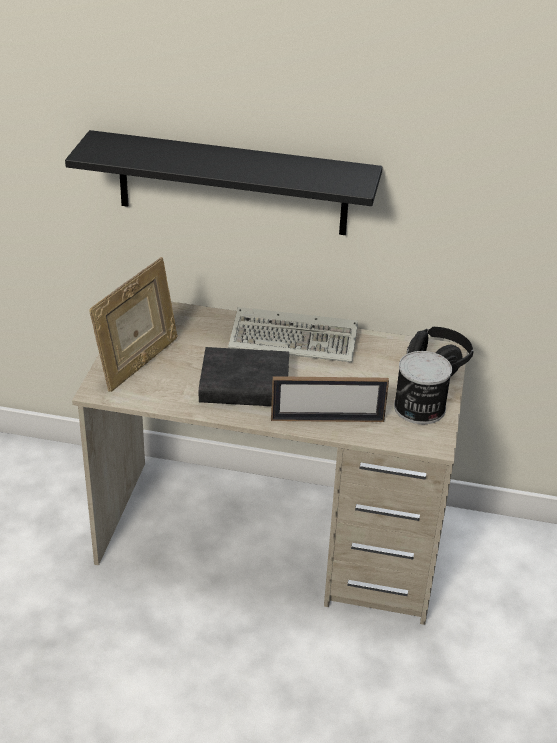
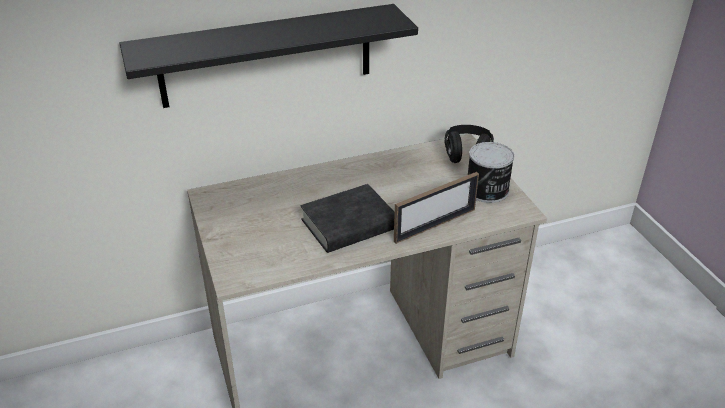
camera: 30 degrees left, 0 degrees up
(138, 364) = (246, 242): picture frame -> none
(296, 340) = (353, 175): keyboard -> none

